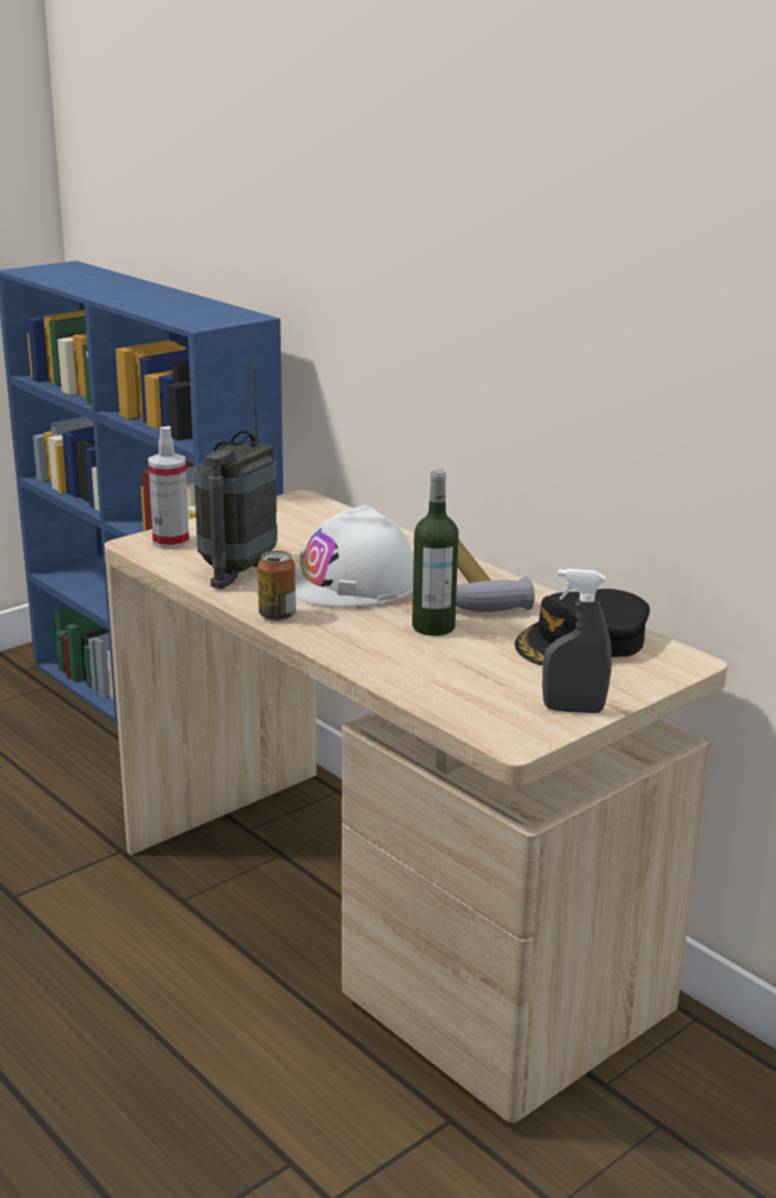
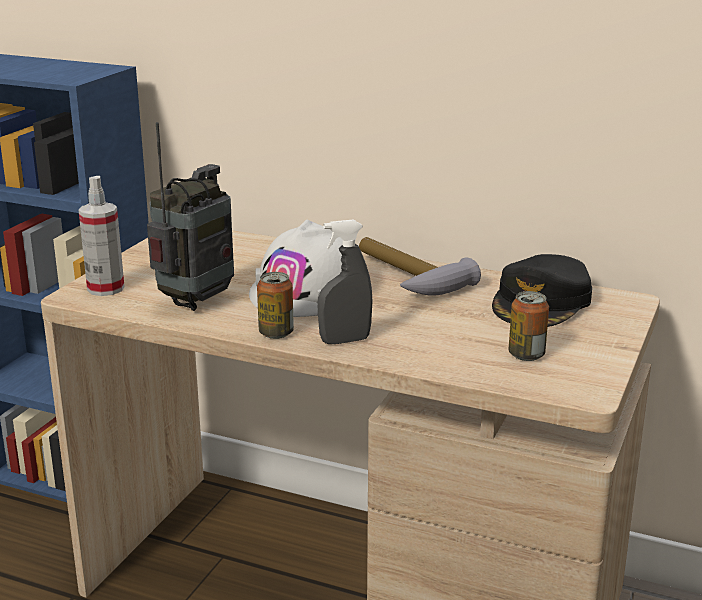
camera: 25 degrees left, 0 degrees up
(238, 570) = (197, 301): radio -> radio turned 150 degrees counterclockwise
(433, 627) = (416, 315): bottle -> none
(498, 690) = (526, 355): none -> can
(573, 709) = (599, 357): grey spray bottle -> grey spray bottle (345, 340)

